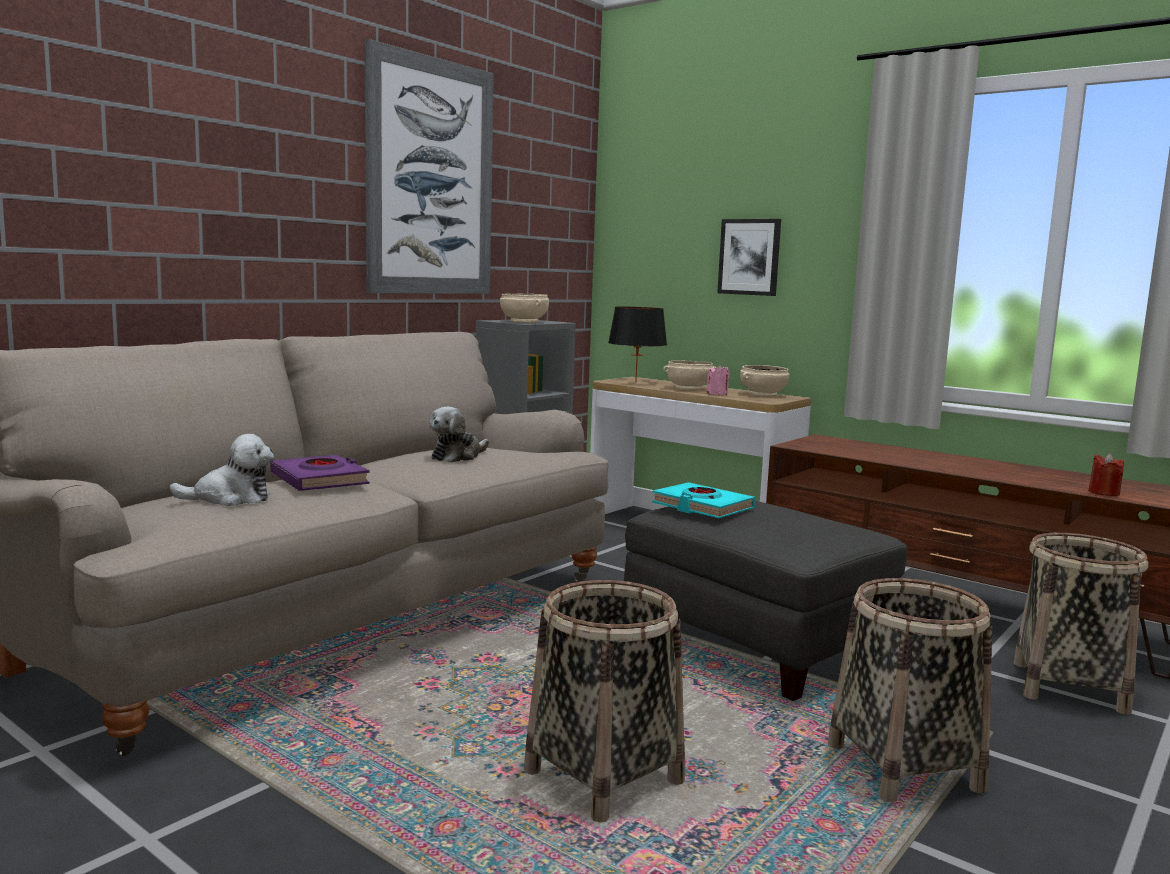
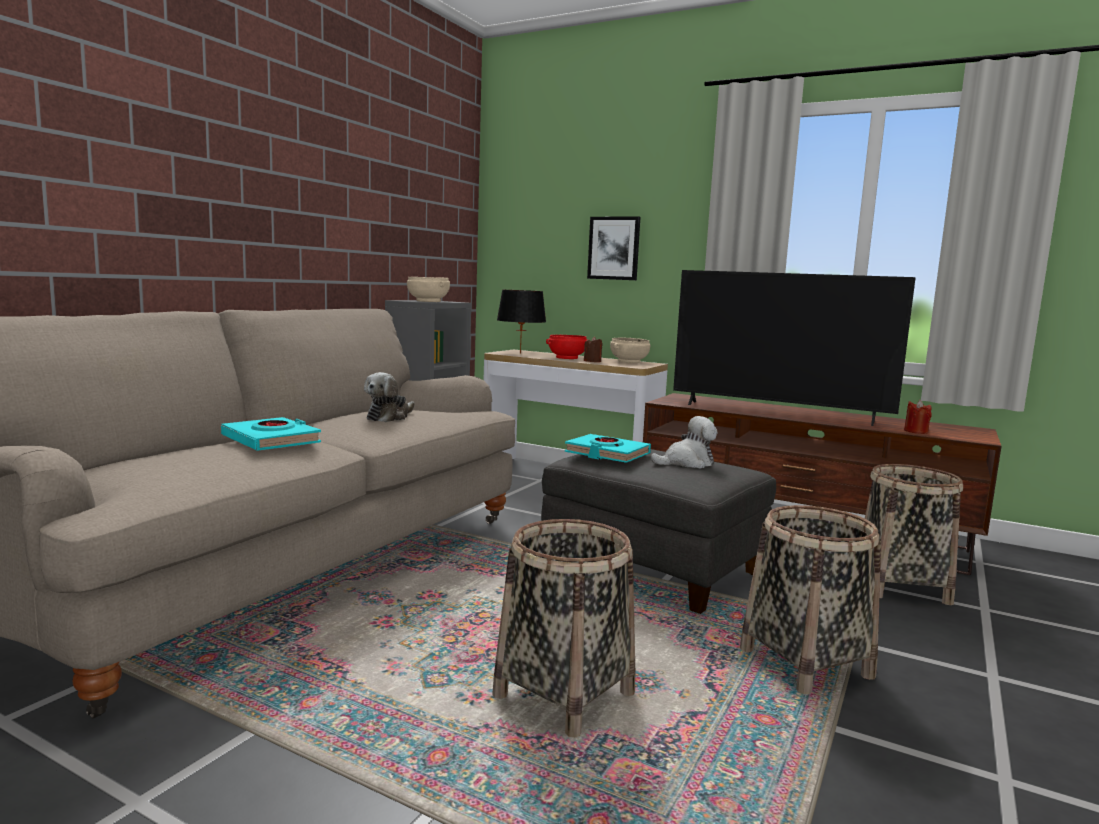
camera: 10 degrees left, 0 degrees up
(230, 498) = (190, 460): plush toy -> plush toy (686, 463)
(320, 480) = (271, 440): purple book -> turquoise book
(431, 178) = (345, 172): picture -> none
(689, 388) = (567, 358): beige bowl -> red bowl
(717, 394) = (592, 361): pink candle -> brown candle
(933, 463) = (777, 413): none -> television

